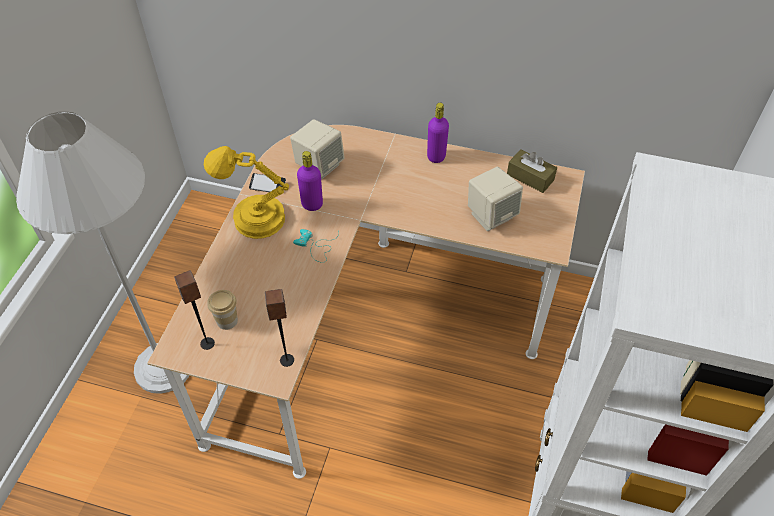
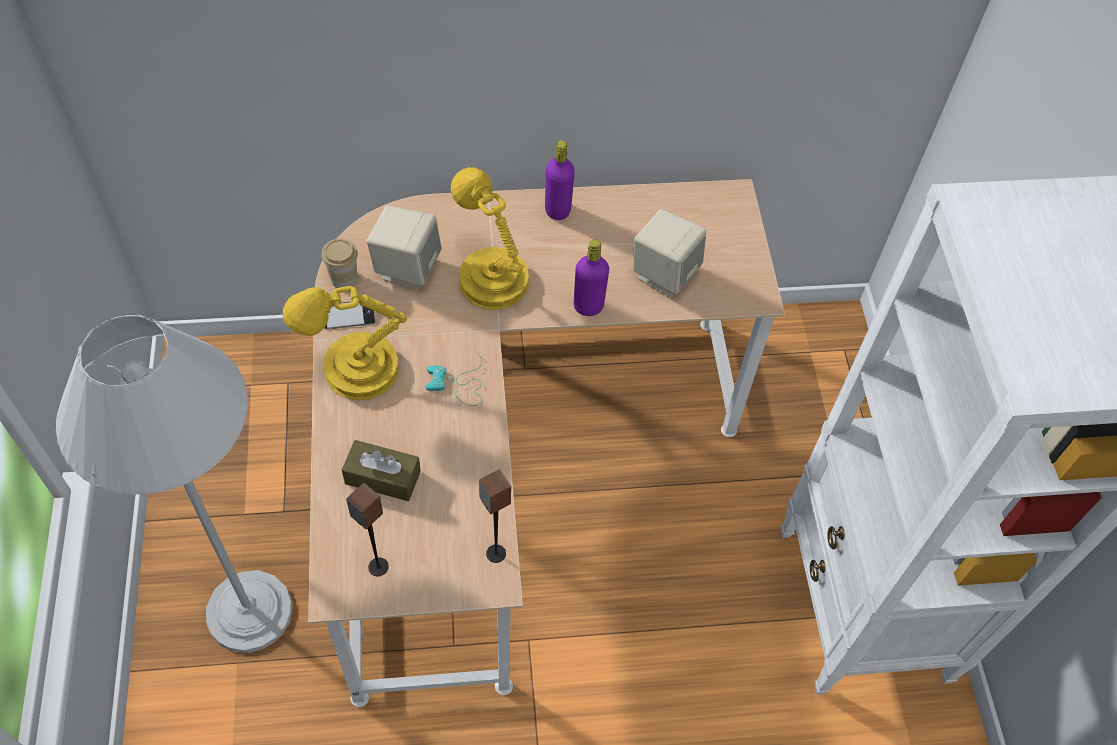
camera: 25 degrees left, 5 degrees up
(227, 320) = (389, 526): cup -> cup (344, 279)
(312, 204) = (424, 326): purple bottle -> purple bottle (588, 306)
(370, 186) = (490, 277): none -> yellow table lamp
(530, 177) = (689, 207): brown tissue box -> brown tissue box (382, 477)

